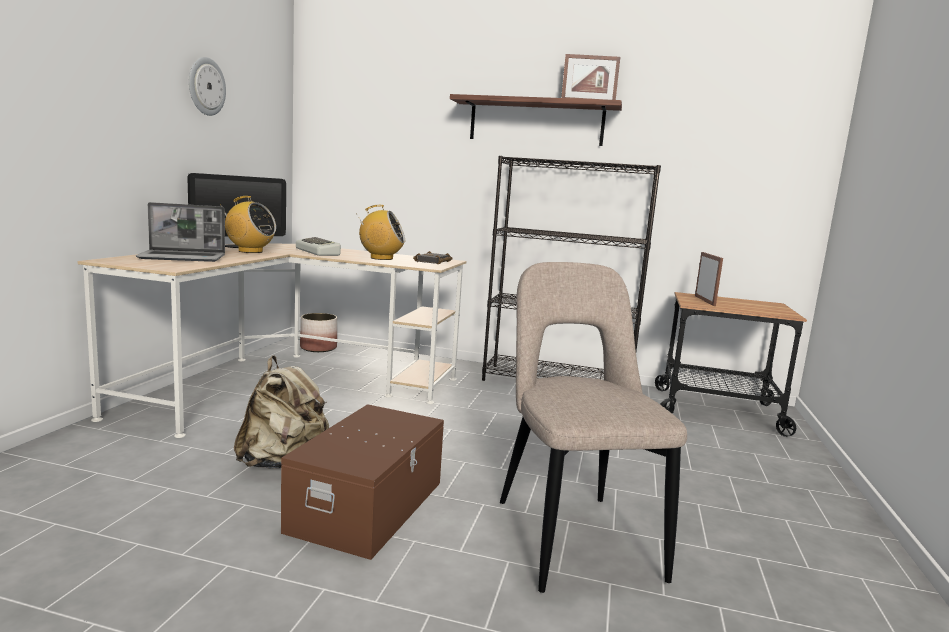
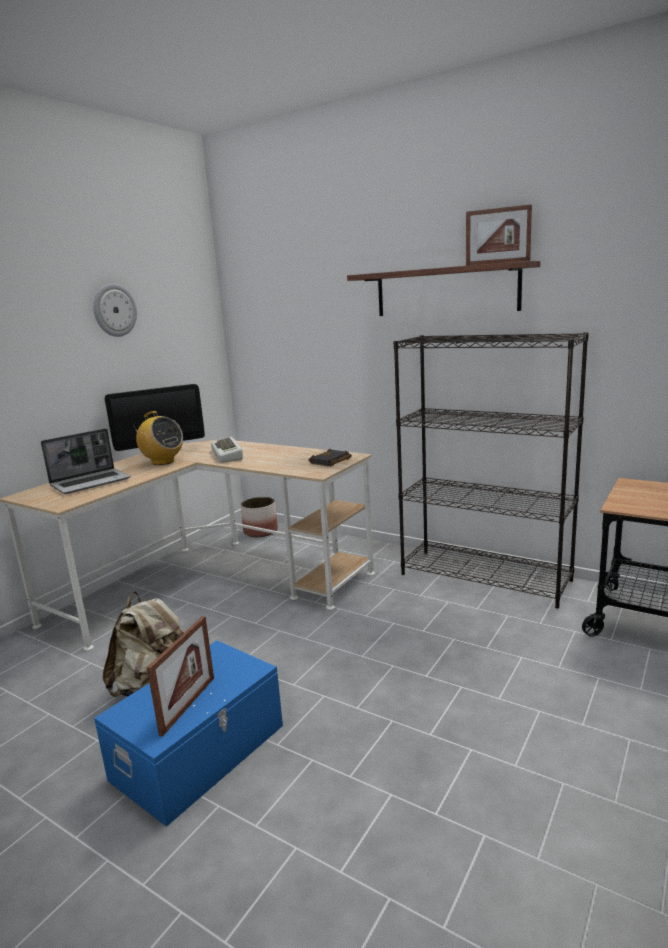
camera: 20 degrees right, 5 degrees up
(184, 258) = (91, 482): laptop -> laptop turned 45 degrees counterclockwise
(370, 506) = (201, 752): brown storage box -> blue storage box
(381, 258) = (280, 460): radio -> none
(572, 534) = (384, 816): beige chair -> none
(704, 300) = (645, 495): picture frame -> picture frame (188, 705)

